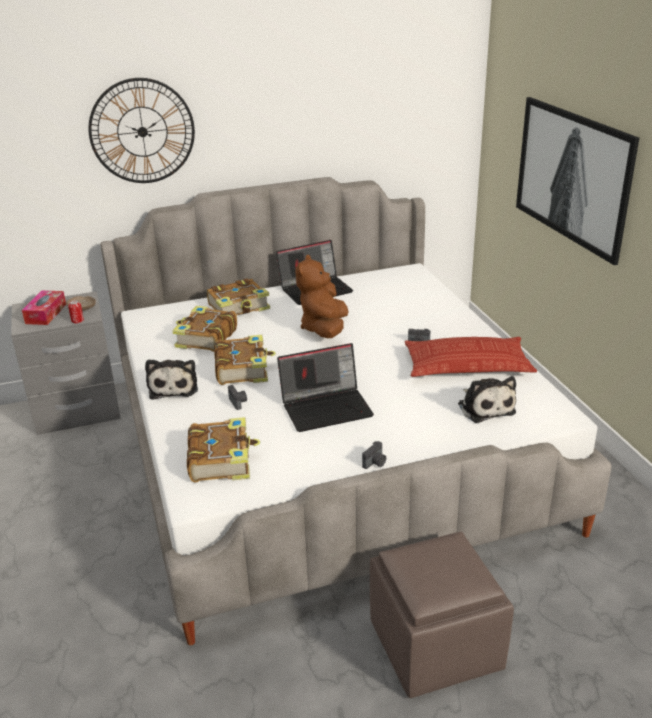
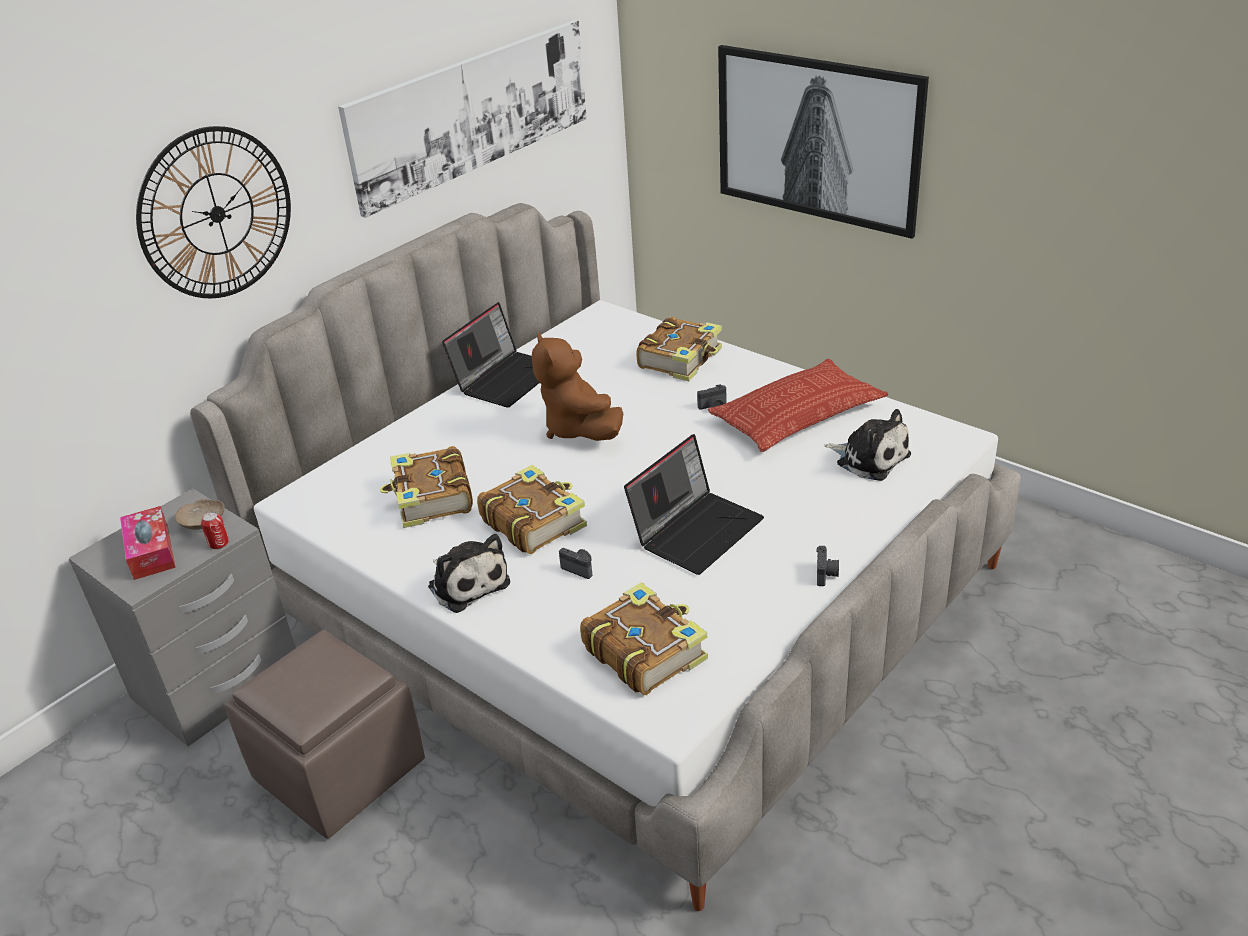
camera: 30 degrees left, 5 degrees up
(239, 307) = (429, 439): book -> book (681, 359)
(345, 111) = (472, 112): none -> picture
(435, 644) = (960, 759): brown ottoman -> brown ottoman (339, 769)

